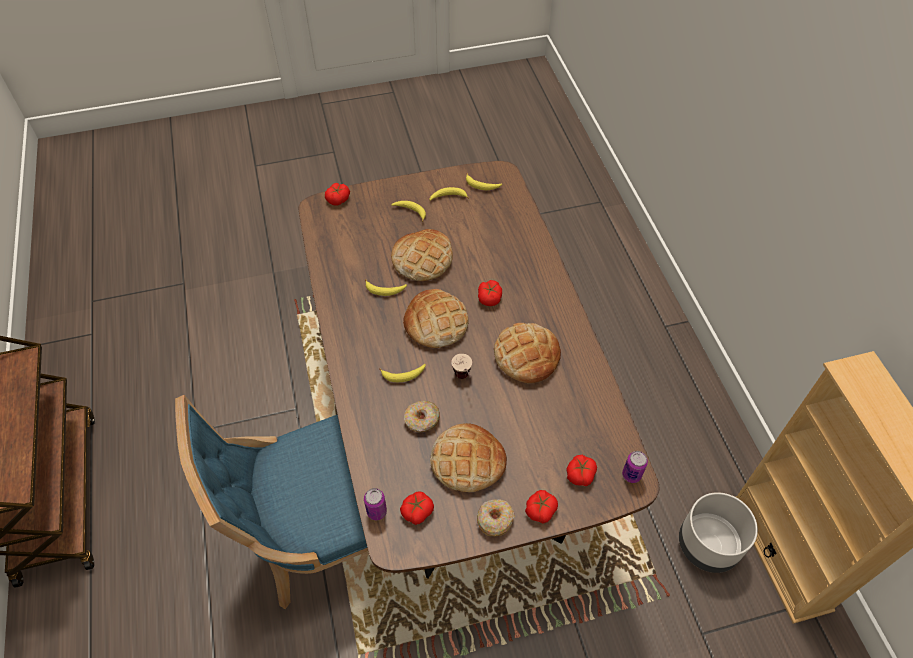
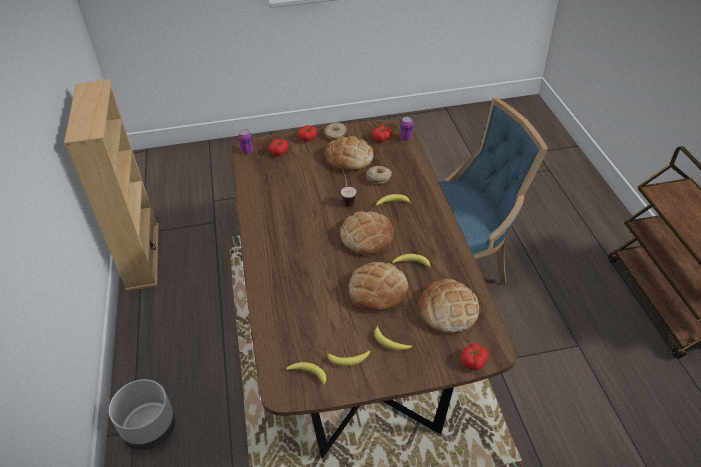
camera: 175 degrees left, 10 degrees down
(489, 298) = (319, 255): tomato -> none
(526, 356) = (297, 213): bread -> bread (447, 310)
(707, 545) = (188, 261): grey planter -> grey planter (150, 429)

